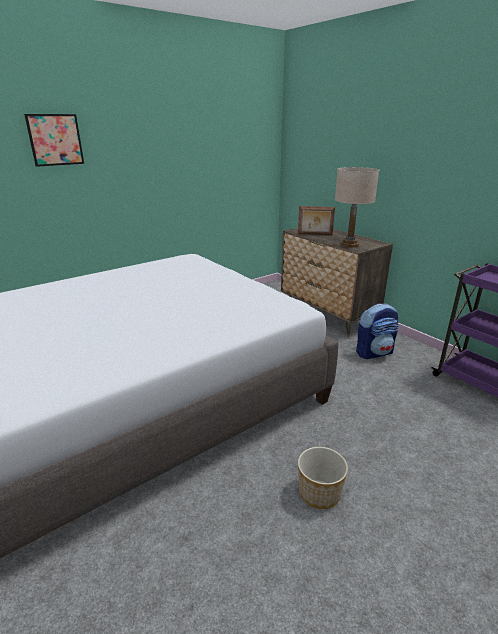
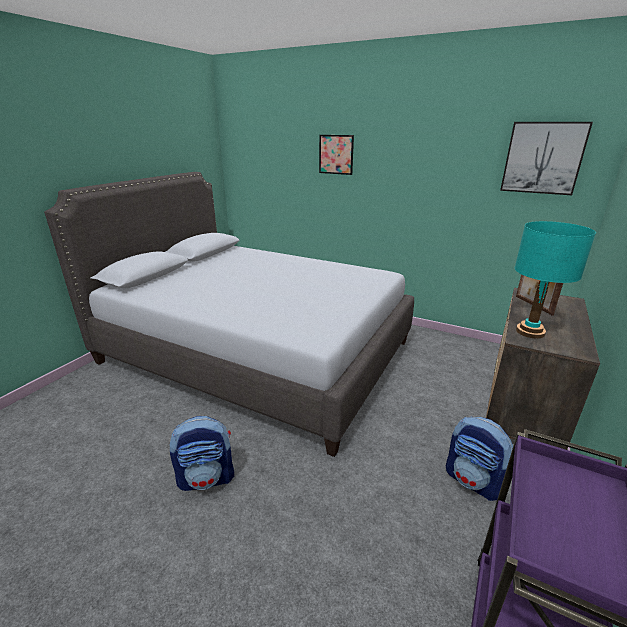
camera: 65 degrees right, 0 degrees up
(244, 131) = (543, 158): none -> picture
(319, 492) = (207, 478): planter -> backpack
(349, 245) = (529, 332): beige table lamp -> turquoise table lamp

